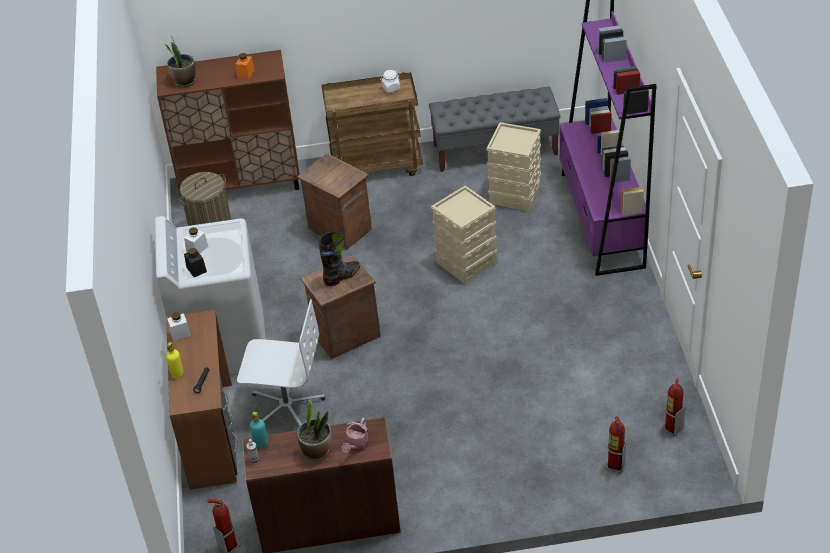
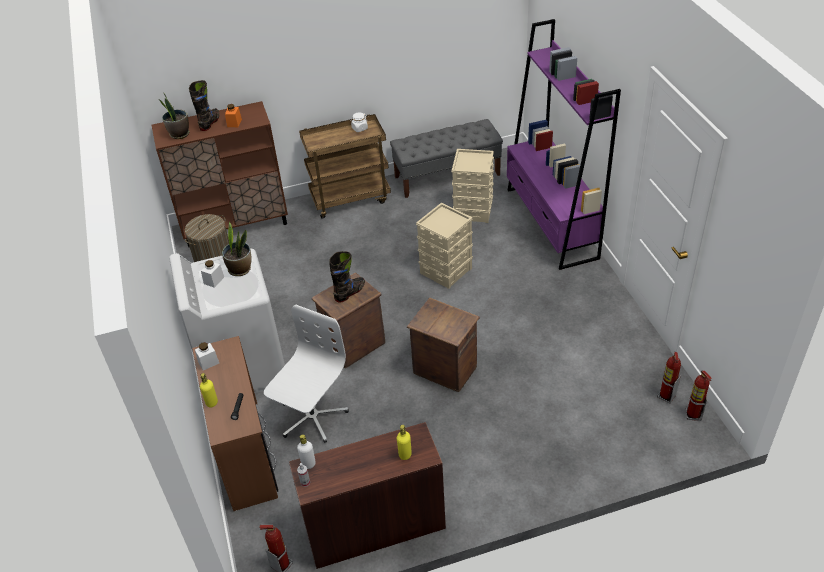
camera: 10 degrees left, 0 degrees up
(196, 269) = (216, 299): black jar -> none
(219, 71) = (210, 123): none -> black boot
(261, 443) = (308, 464): turquoise bottle -> white bottle
(286, 405) = (312, 416): white office chair -> white office chair turned 60 degrees counterclockwise
(316, 451) = (366, 465): potted plant -> potted plant (240, 269)
(340, 230) = (329, 254): crate -> crate (445, 371)
(357, 446) = (405, 455): watering can -> yellow bottle
(615, 466) = (626, 437): fire extinguisher -> fire extinguisher (693, 415)

